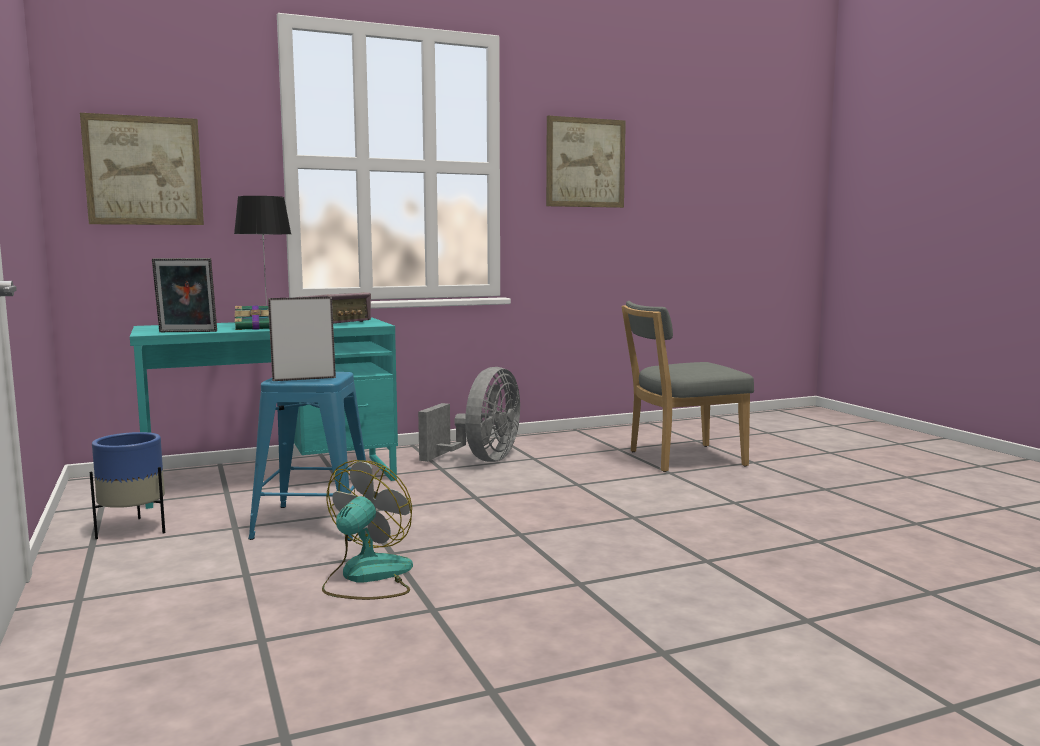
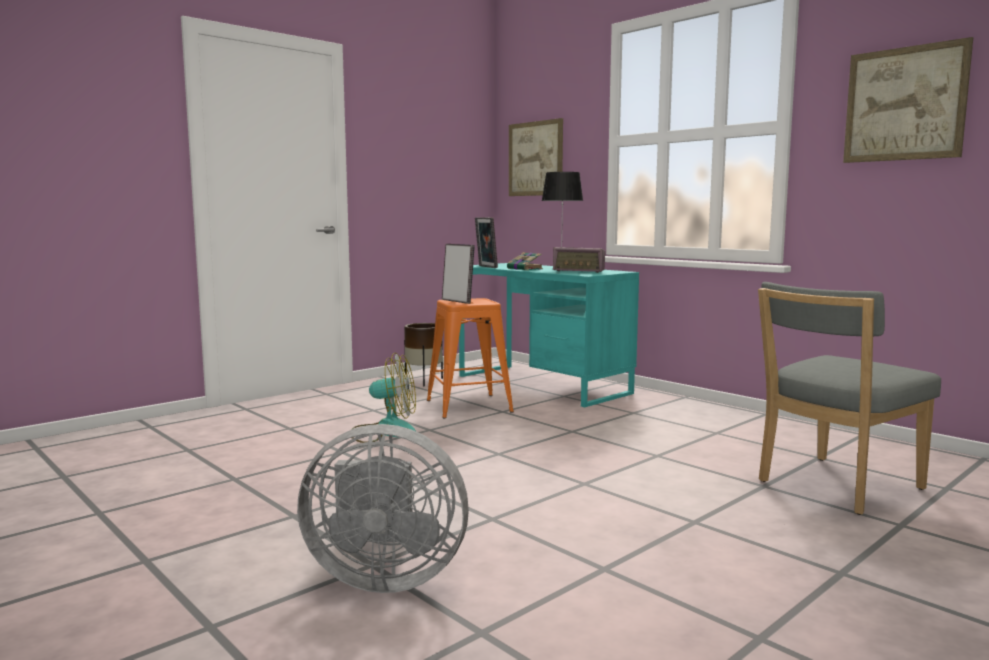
camera: 70 degrees right, 0 degrees up
(134, 529) = (424, 381): blue planter -> brown planter
(315, 522) = (469, 406): blue stool -> orange stool
(481, 460) = (679, 419): grey fan -> grey fan (383, 577)
(680, 459) = (834, 486): grey chair -> grey chair turned 90 degrees counterclockwise

